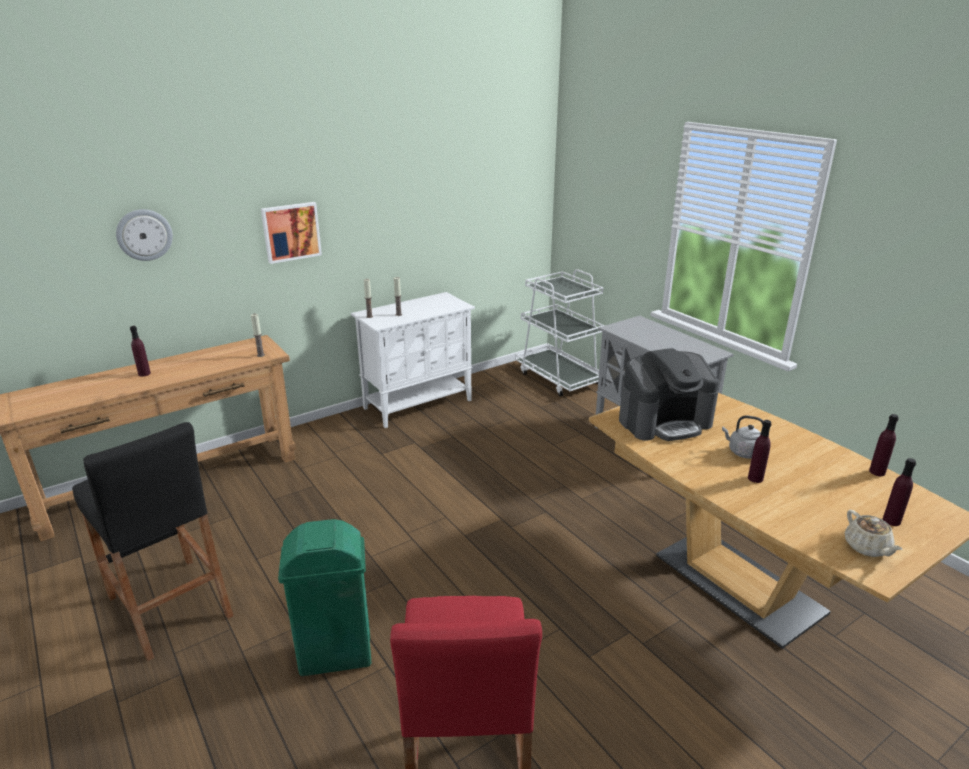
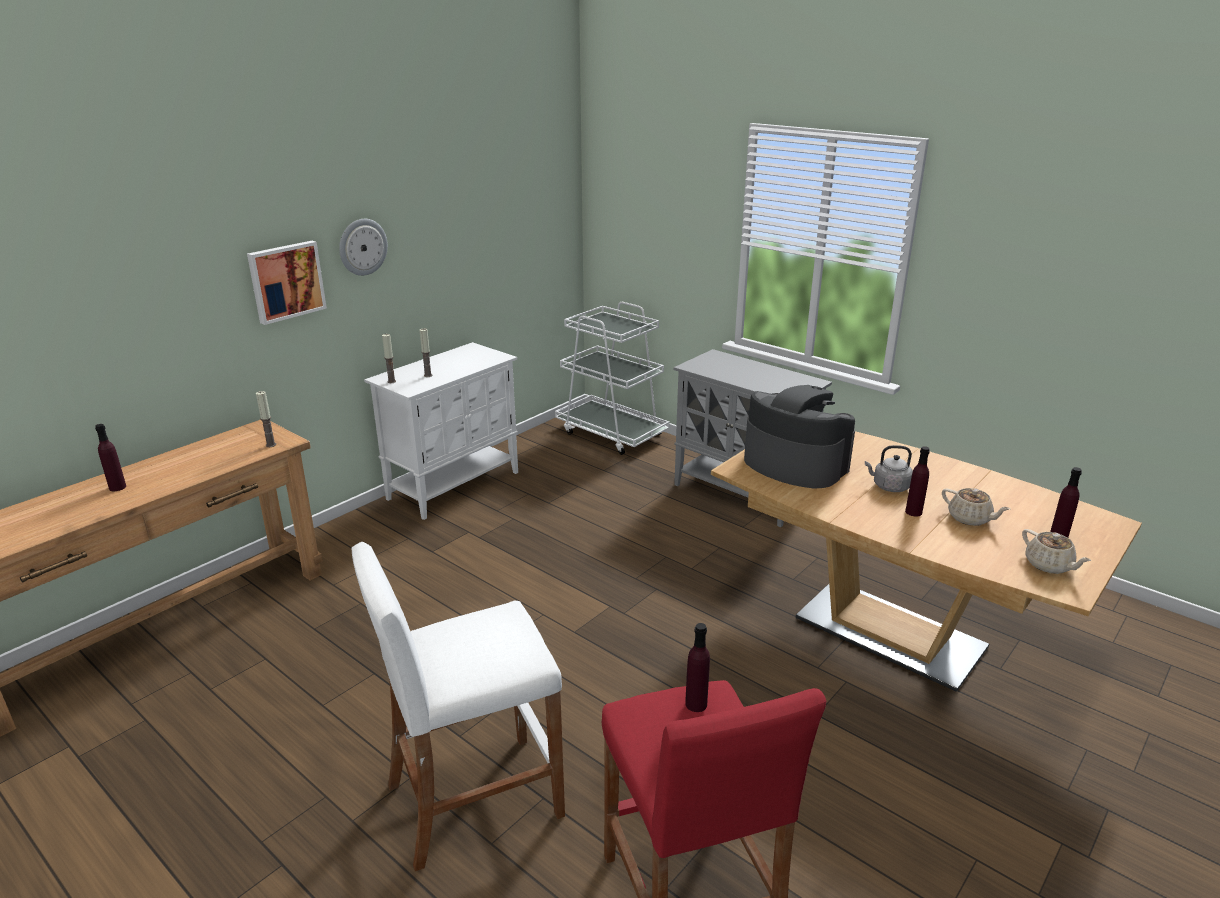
camera: 15 degrees left, 0 degrees up
(144, 235) = (98, 299): wall clock -> wall clock (362, 247)
(170, 607) = (230, 786): black stool -> none
(334, 655) = (473, 800): green trash can -> white stool
(664, 421) = (794, 464): coffee machine -> coffee machine turned 105 degrees counterclockwise
(808, 492) = (970, 519): none -> beige teapot
(877, 472) = (1024, 488): purple bottle -> purple bottle (696, 704)

